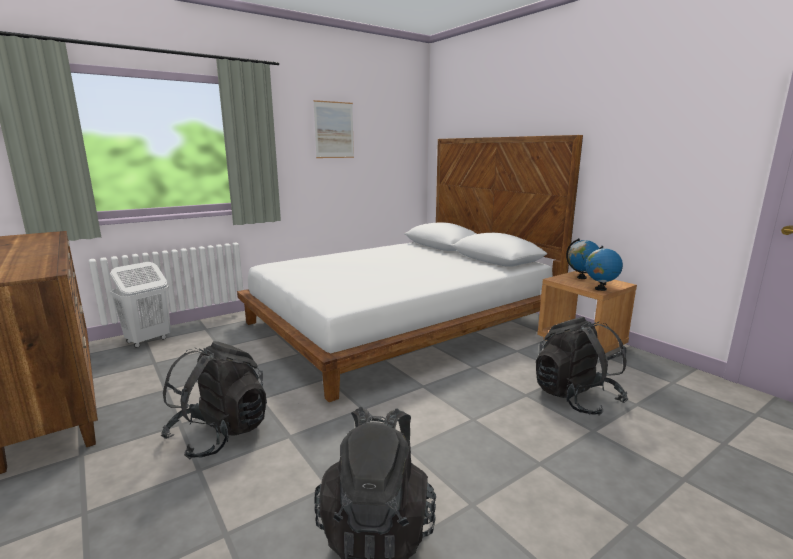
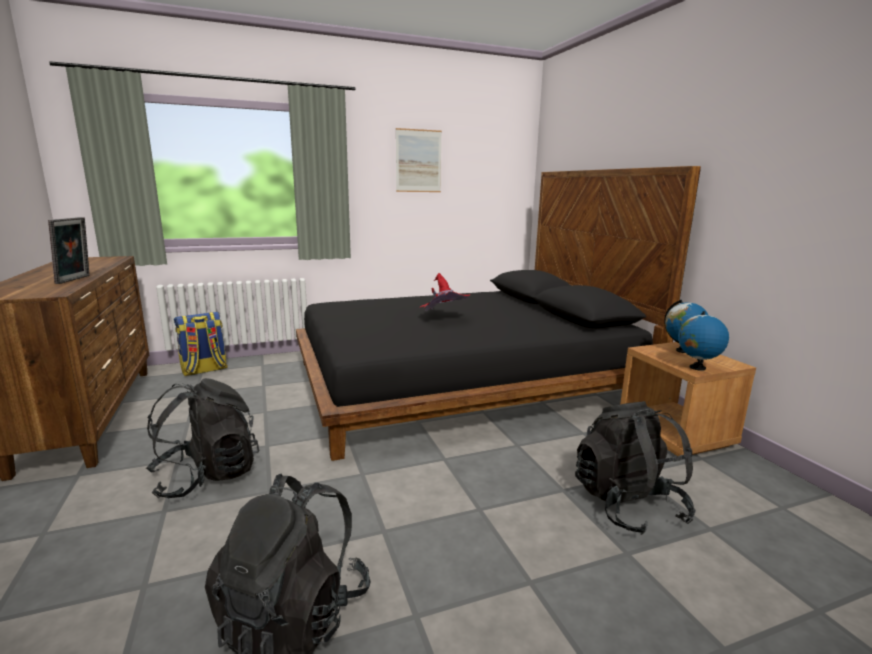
camera: 15 degrees right, 0 degrees up
(46, 258) = (76, 279): none -> picture frame
(148, 340) = (204, 370): white laundry basket -> backpack
(388, 267) = (443, 317): none -> red hat
(401, 323) = (463, 382): white bed -> black bed

